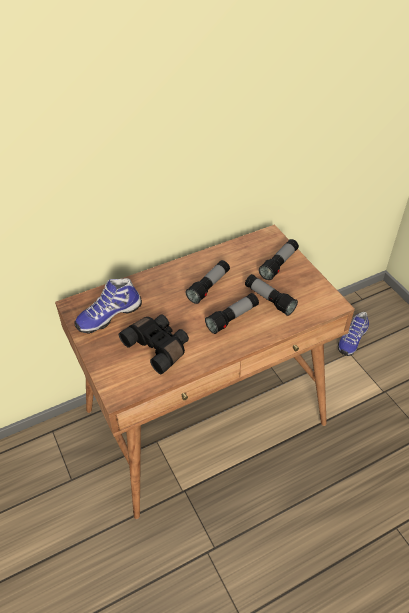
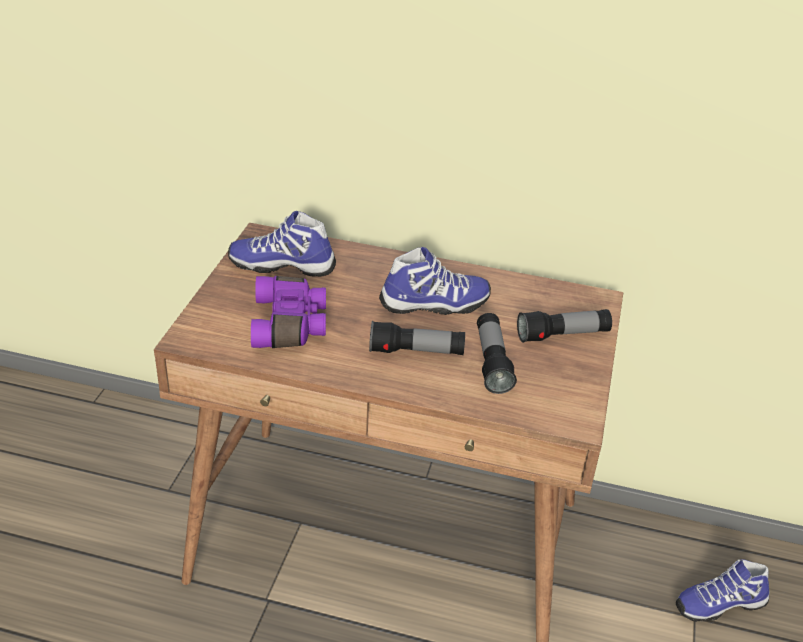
camera: 40 degrees right, 10 degrees down
(158, 347) = (291, 325): black binoculars -> purple binoculars
(209, 287) = (435, 305): flashlight -> shoe

